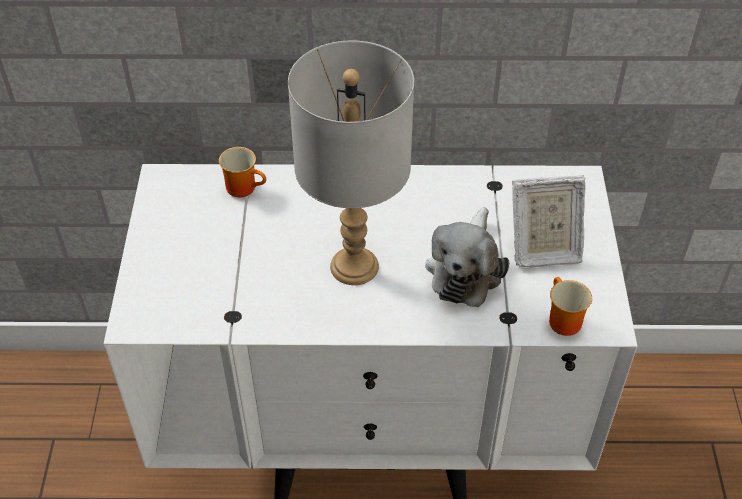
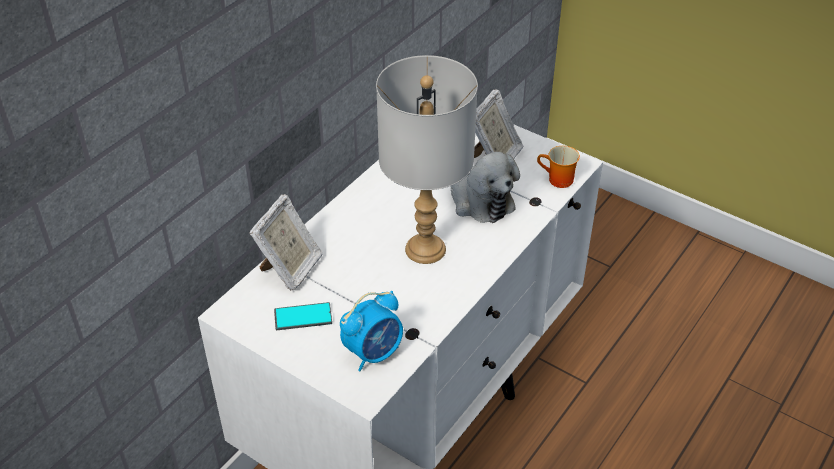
camera: 55 degrees left, 5 degrees down
(187, 301) = (374, 352): none -> alarm clock
(193, 228) = (303, 317): none -> phone
(245, 187) = (290, 269): mug -> picture frame

